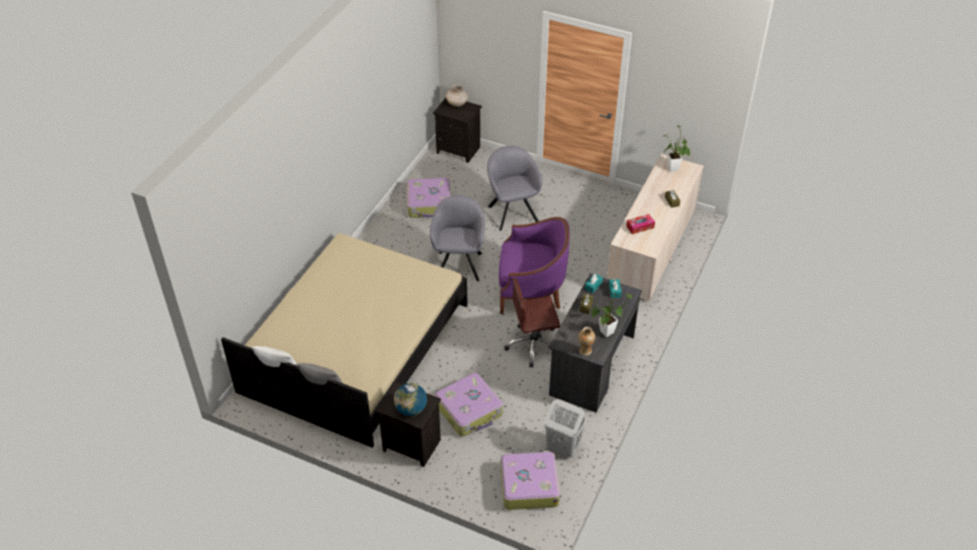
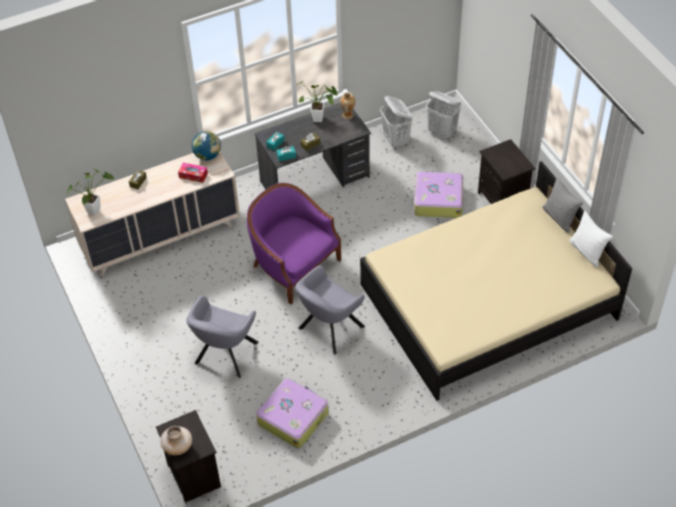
camera: 140 degrees left, 5 degrees up
(411, 409) = (507, 154): globe -> globe (207, 155)
(528, 485) = (442, 132): suitcase -> white laundry basket
(533, 345) = (341, 219): brown office chair -> none

